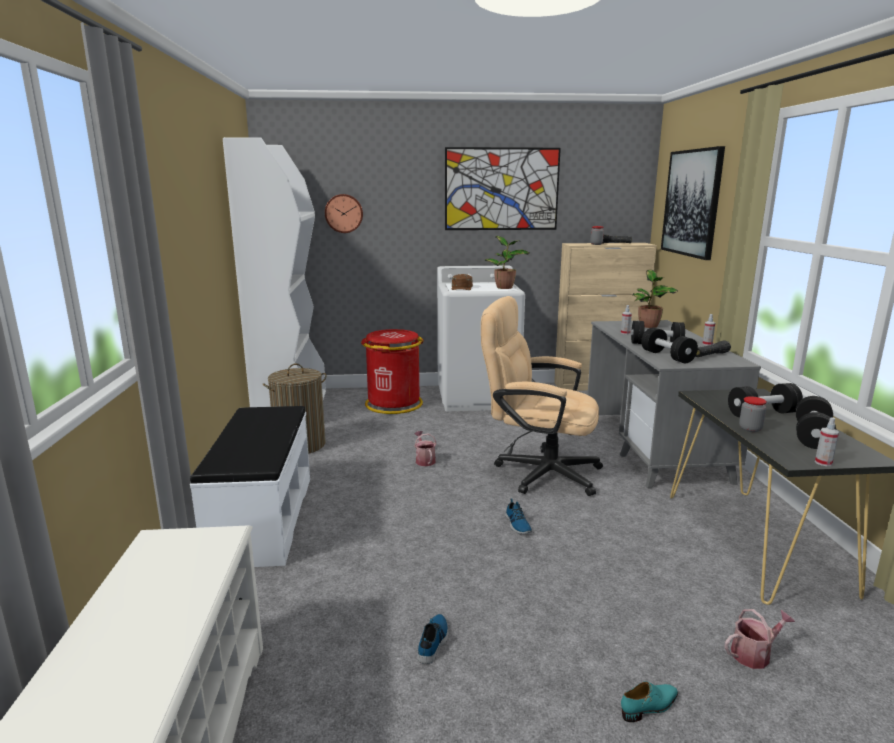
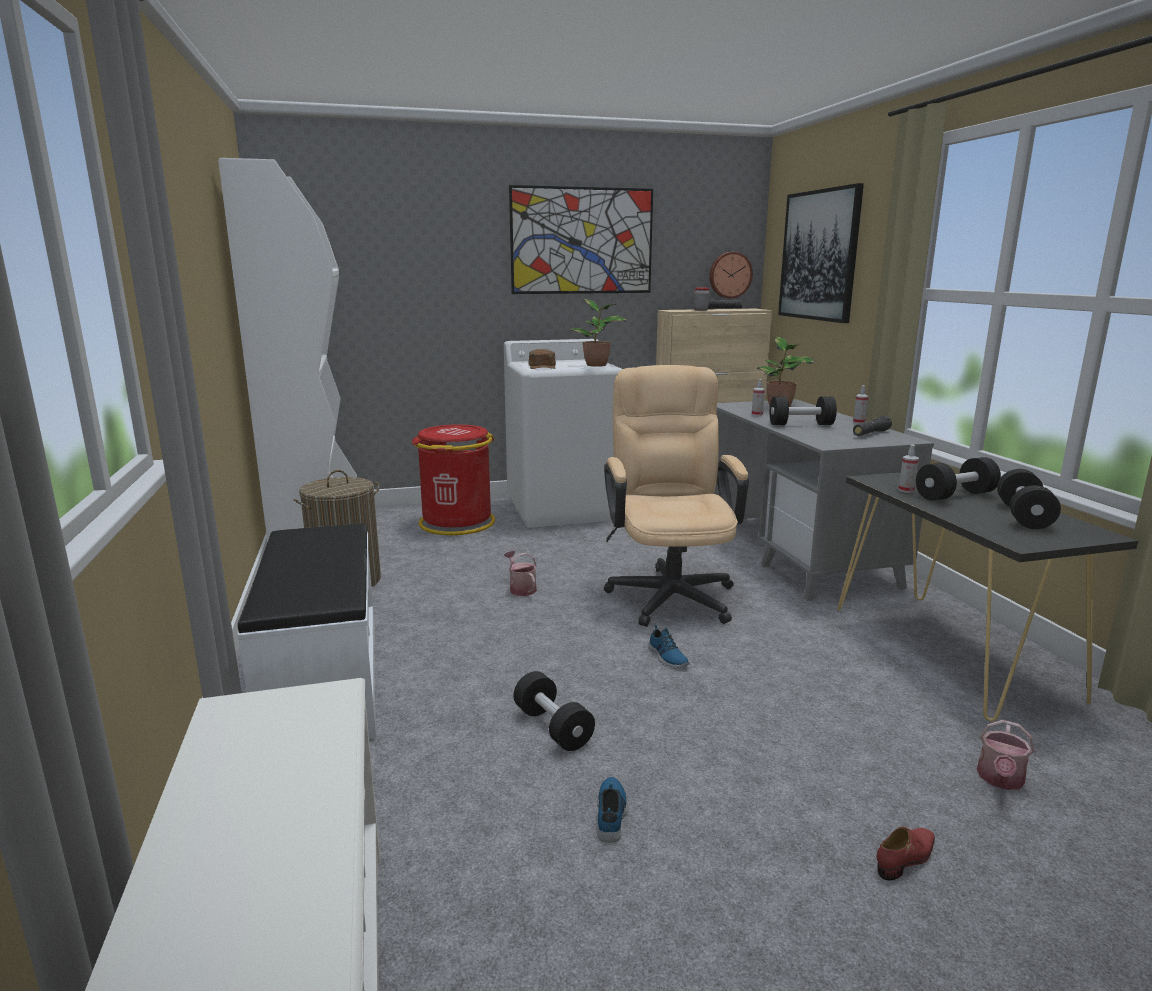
camera: 10 degrees left, 0 degrees up
(344, 213) = (377, 272): wall clock -> wall clock (729, 275)
(538, 471) = (669, 592): beige office chair -> beige office chair turned 75 degrees clockwise
(649, 707) = (906, 858): turquoise shoe -> red shoe
(667, 356) = (822, 437): black dumbbell -> black dumbbell (553, 727)
(750, 429) = (952, 512): jar -> none
(754, 654) = (1000, 780): watering can -> watering can turned 150 degrees clockwise
(823, 463) = (1053, 543): spray bottle -> spray bottle (906, 490)

